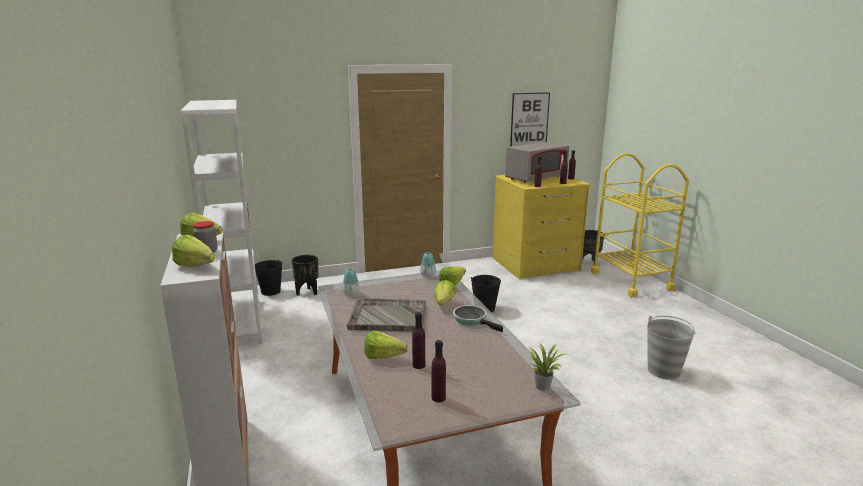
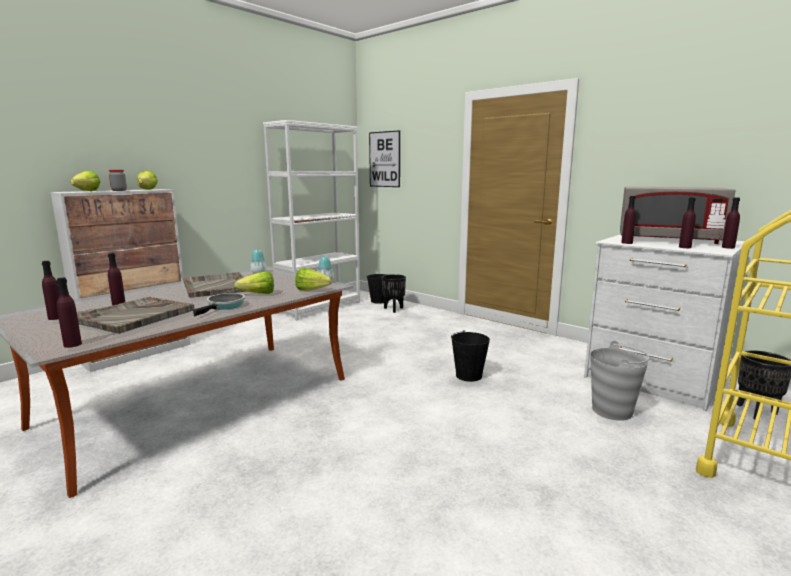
camera: 60 degrees right, 5 degrees down
(386, 358) = (132, 297): lettuce -> none
(470, 358) = (134, 316): none -> grey tray
(529, 120) = (703, 152): picture -> picture (384, 159)
(536, 265) = (653, 377): yellow dresser -> white dresser
(542, 385) = (72, 344): potted plant -> purple bottle
(664, 370) = (454, 547): grey bucket -> grey bucket (612, 411)

